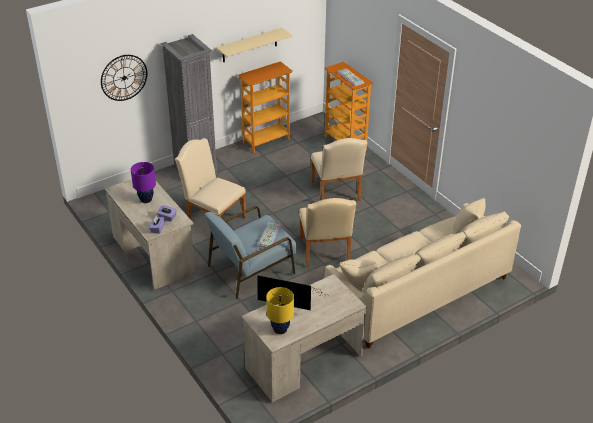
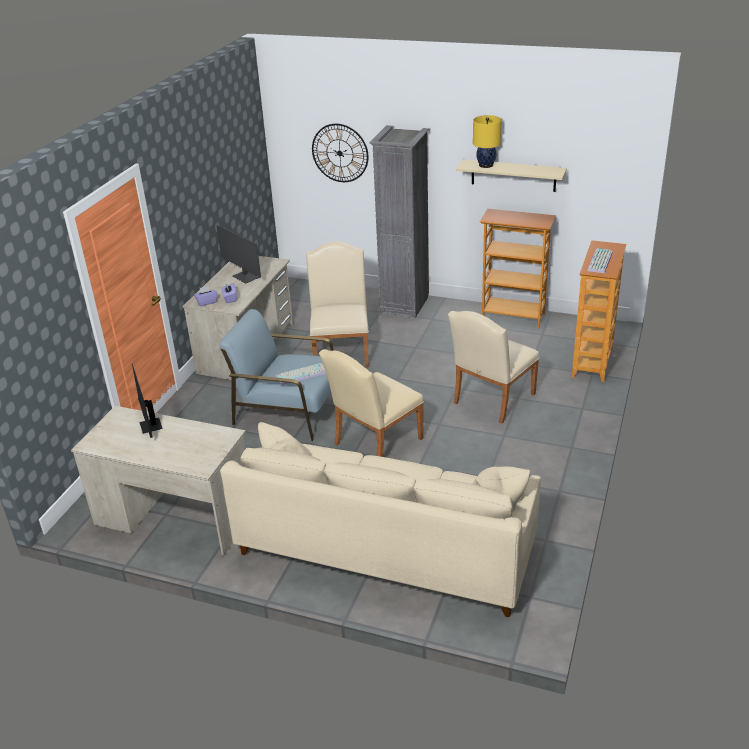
camera: 55 degrees right, 5 degrees down
(146, 199) = (245, 277): purple table lamp -> monitor
(280, 329) = (113, 438): yellow table lamp -> yellow table lamp (486, 165)

